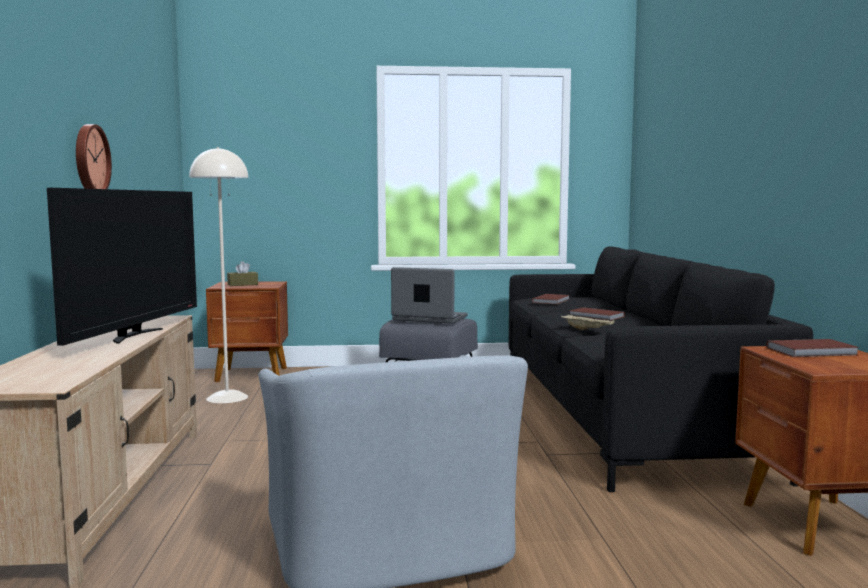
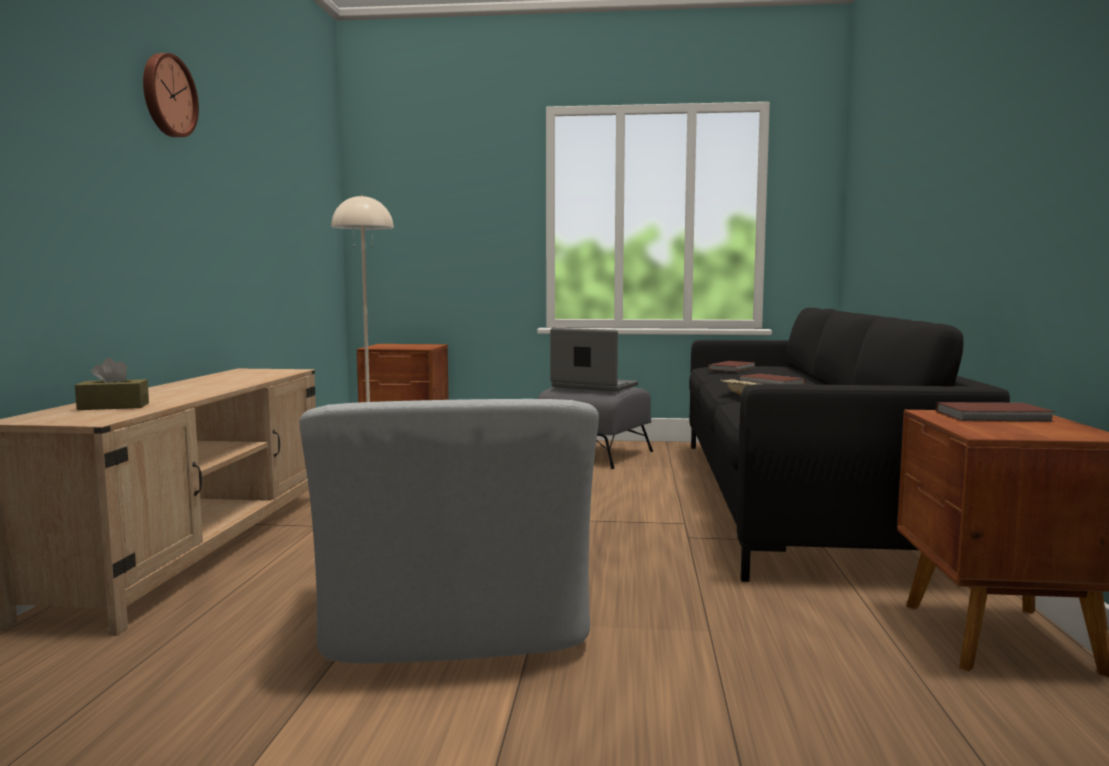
camera: 10 degrees right, 0 degrees up
(89, 159) = (208, 202): wall clock -> wall clock (167, 96)
(134, 335) = (233, 383): television -> none
(242, 284) = (398, 346): brown tissue box -> brown tissue box (113, 406)

